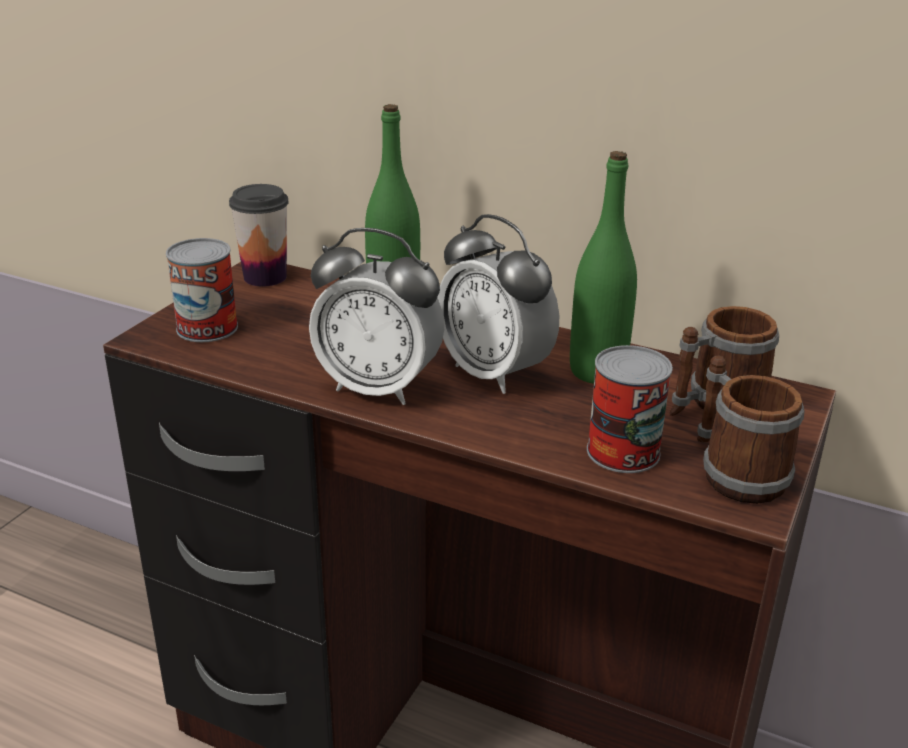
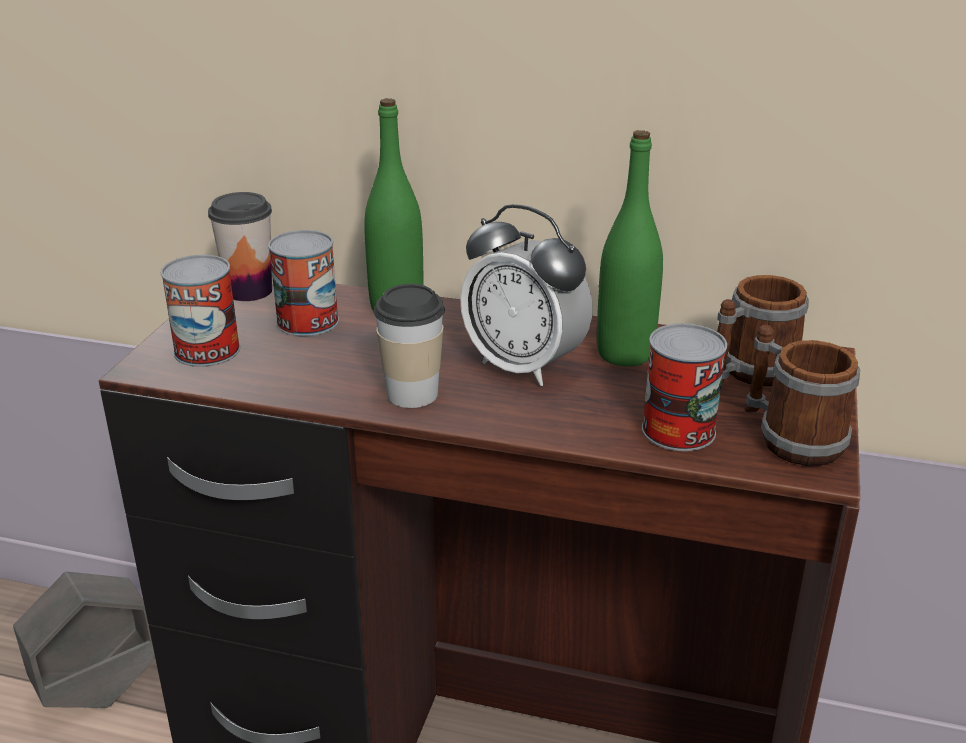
camera: 10 degrees left, 0 degrees up
(121, 631) = (99, 691): none -> grey planter
(307, 310) = (307, 322): none -> can
(378, 388) = (412, 394): alarm clock -> cup

